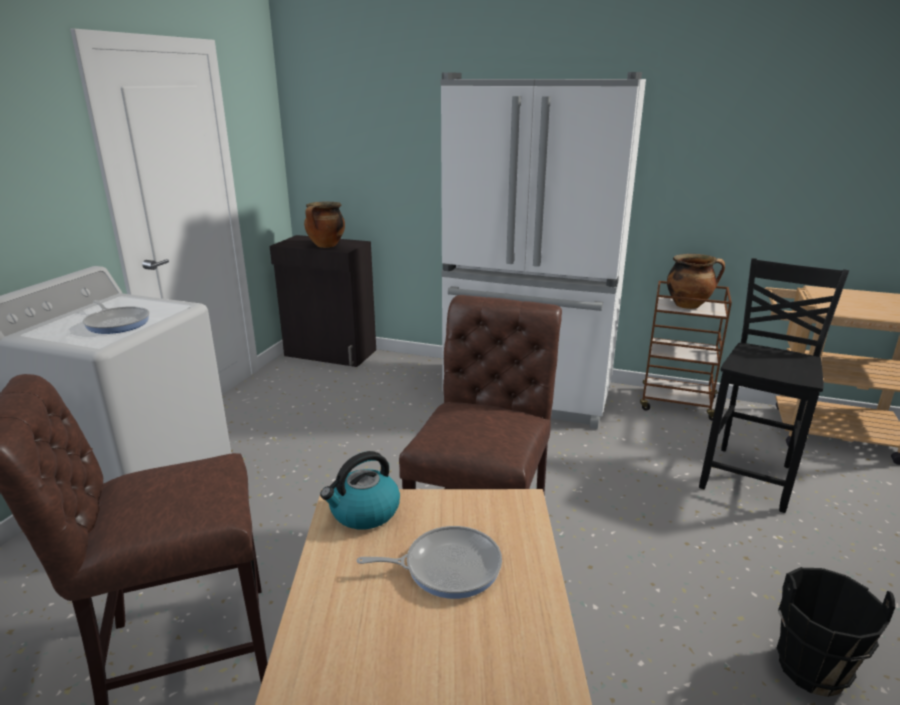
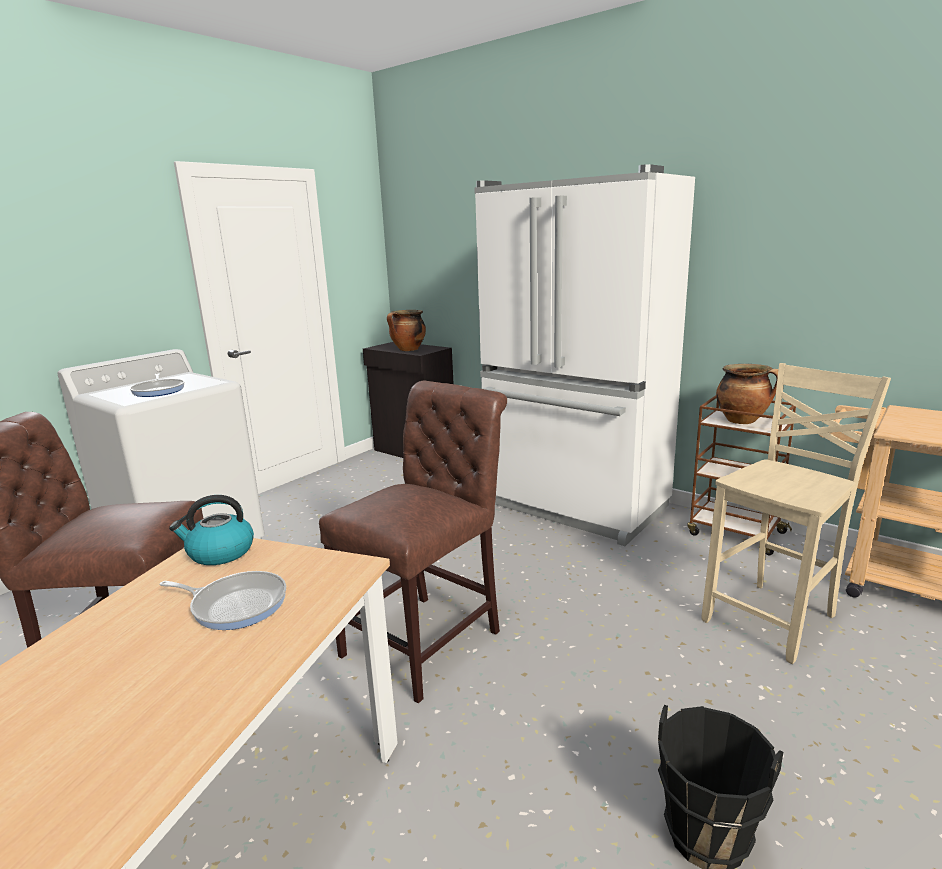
camera: 20 degrees right, 5 degrees down
(749, 476) = (773, 619): black chair -> beige chair

